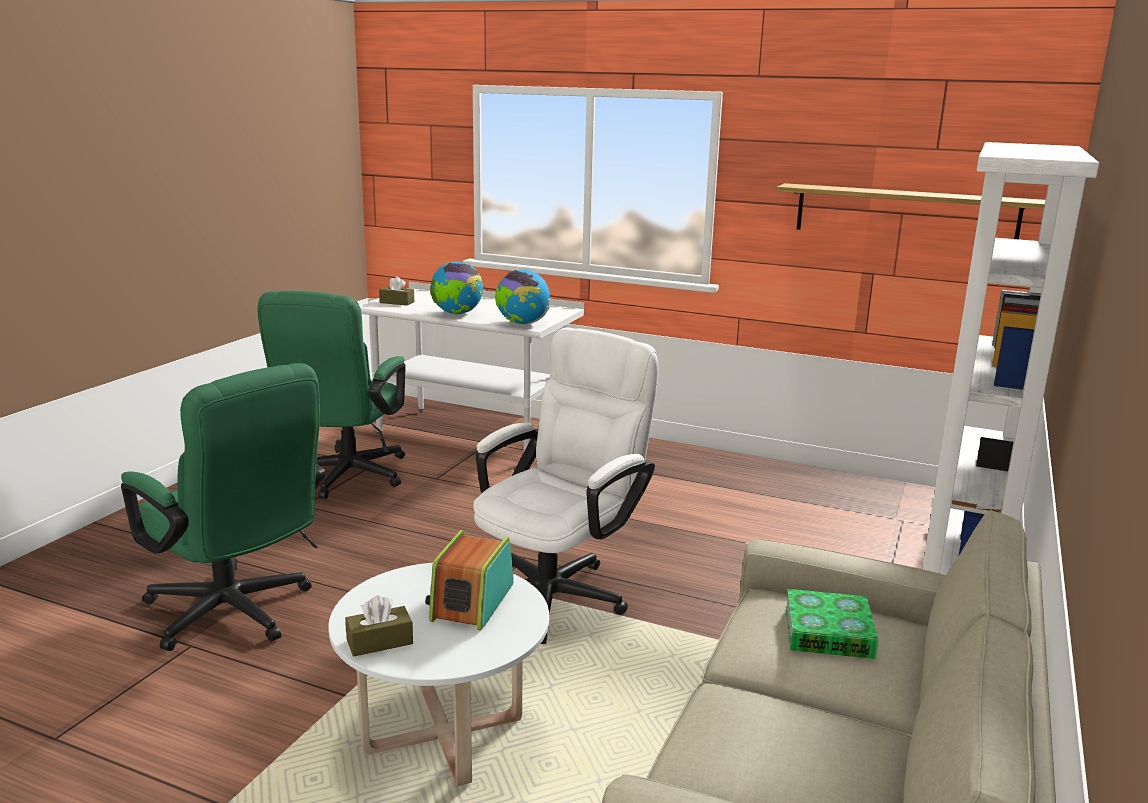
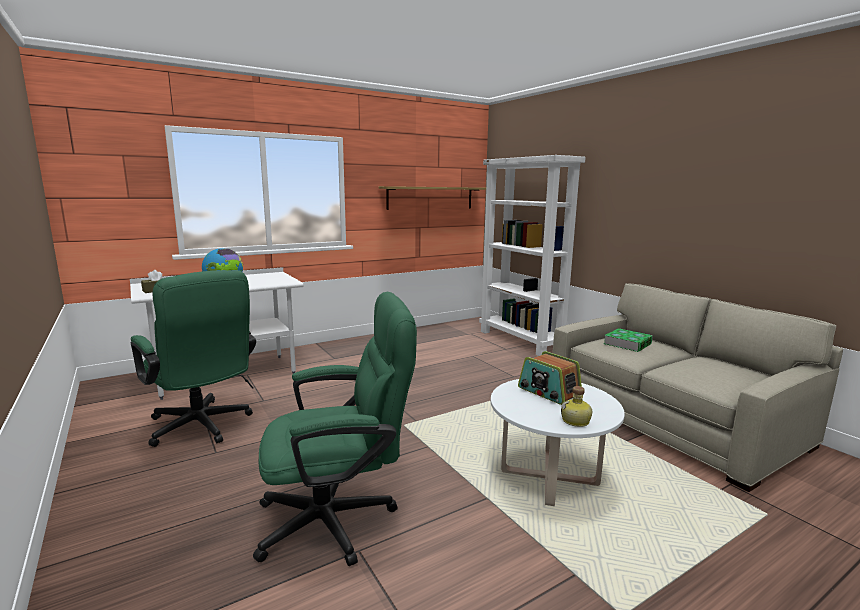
camera: 55 degrees left, 5 degrees down
(379, 642) = (576, 421): brown tissue box -> bottle
(522, 323) = (280, 282): globe -> none
(559, 592) = (444, 409): white office chair -> none

